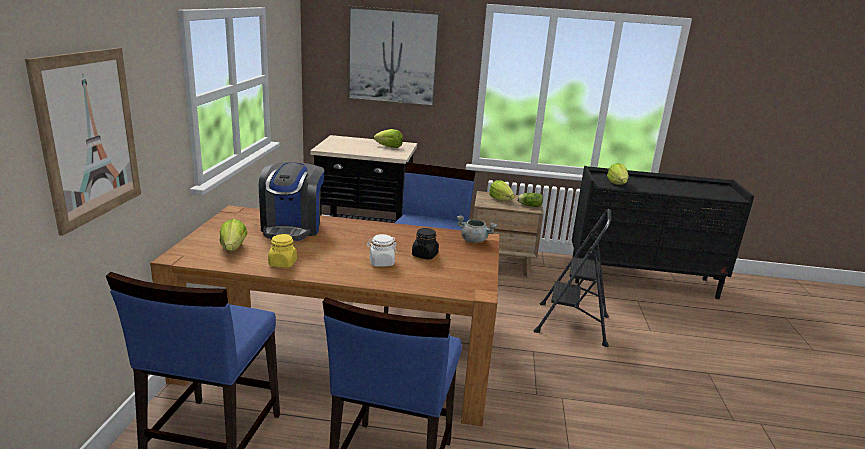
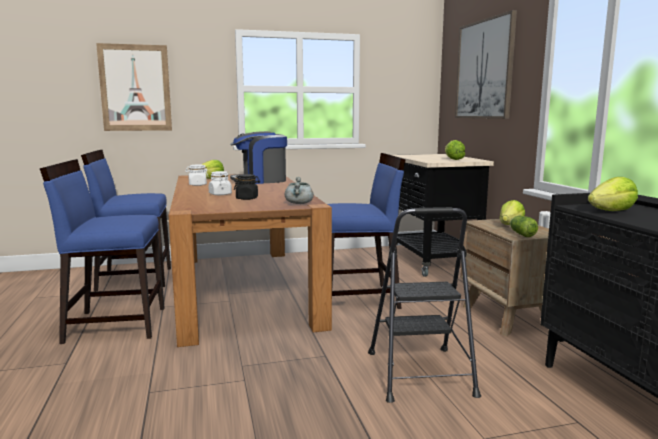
camera: 70 degrees right, 10 degrees down
(282, 263) = (197, 185): yellow jar -> white jar

